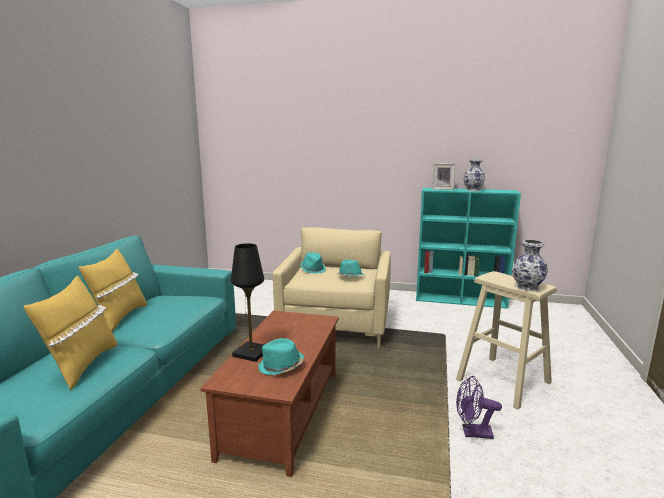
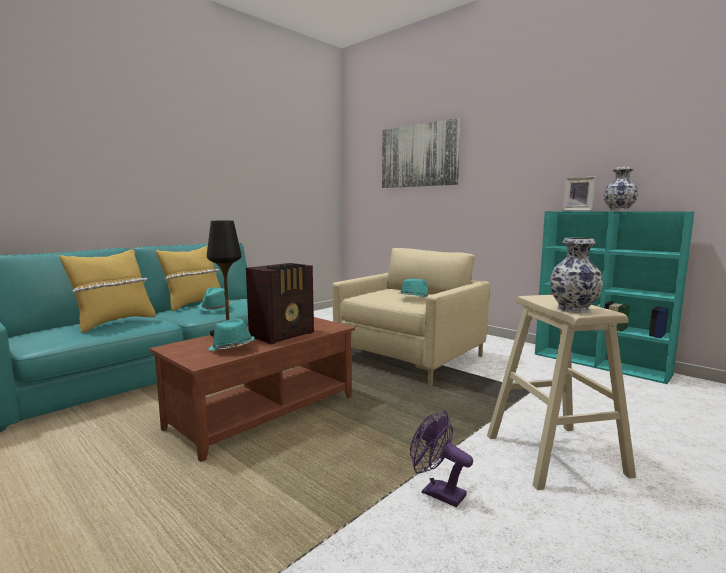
camera: 30 degrees right, 5 degrees down
(292, 132) = (419, 156): none -> picture
(298, 340) = (284, 335): none -> radio
(313, 269) = (387, 290): turquoise hat -> turquoise hat (215, 308)

